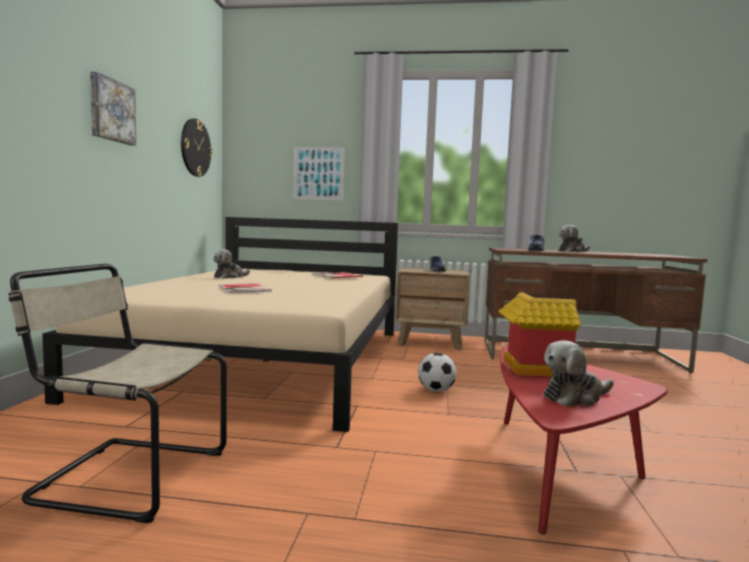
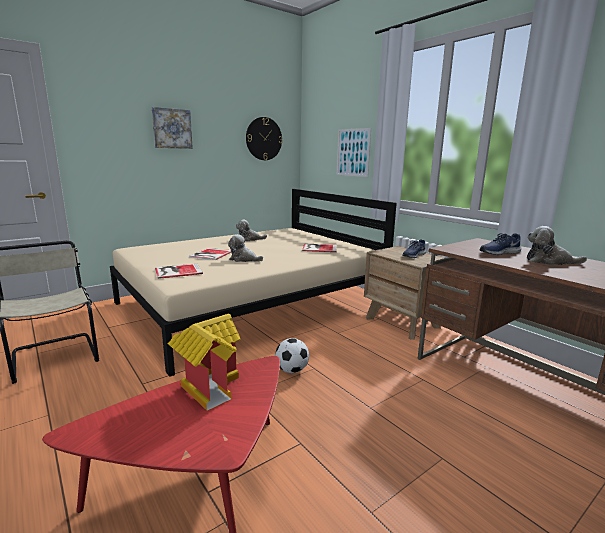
camera: 45 degrees right, 10 degrees up
(272, 301) = (177, 271): none -> book
(574, 397) = (138, 426): plush toy -> plush toy (244, 259)

